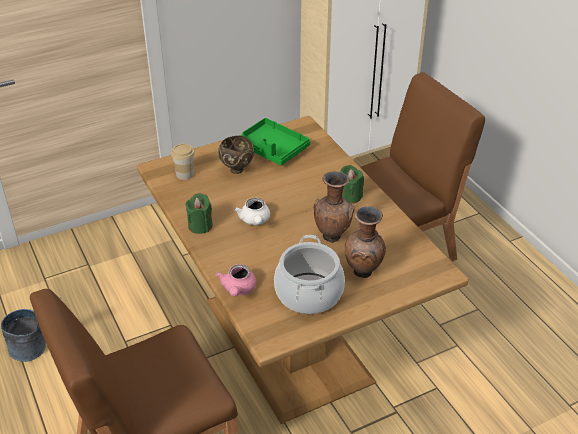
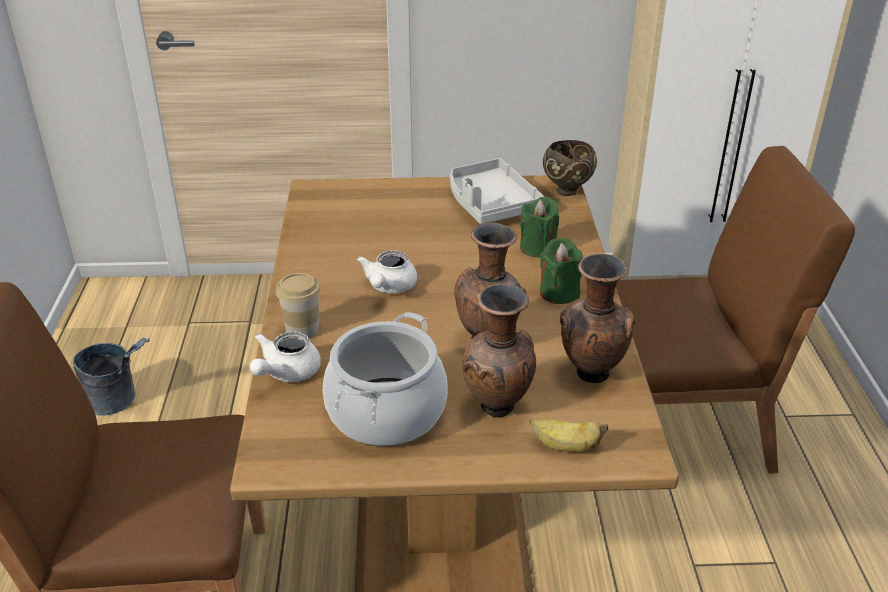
camera: 25 degrees right, 5 degrees down
(185, 174) = (343, 205): cup -> cup (302, 330)
(200, 226) = (307, 273): green candle -> green candle (538, 248)
(237, 169) = (419, 216): brown bowl -> brown bowl (567, 190)
(238, 290) = (286, 373): pink teapot -> white teapot
(273, 149) = (490, 204): green tray -> grey tray
(396, 239) = (590, 375): none -> brown vase
(409, 282) = (565, 447): none -> banana

